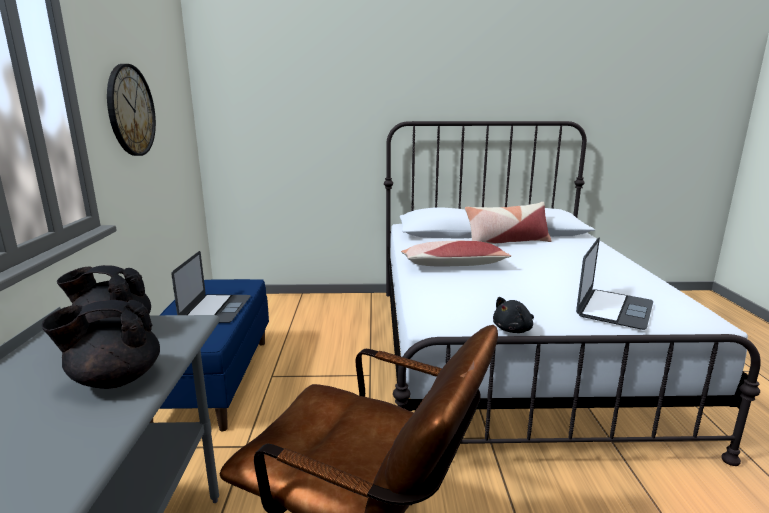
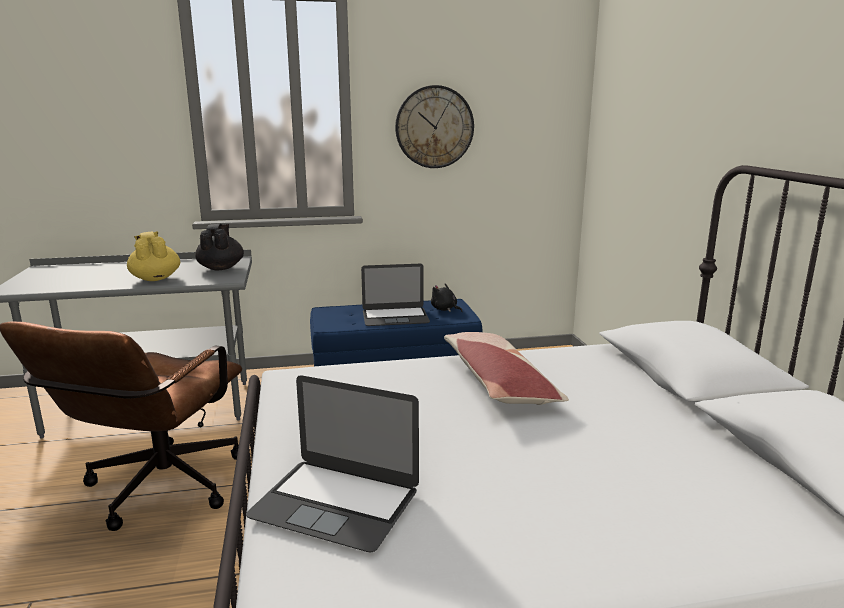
camera: 80 degrees right, 0 degrees up
(115, 379) = (155, 278): black teapot -> yellow teapot
(507, 242) = (680, 427): pillow -> none
(513, 330) = (269, 419): black plush toy -> black plush toy (445, 309)

